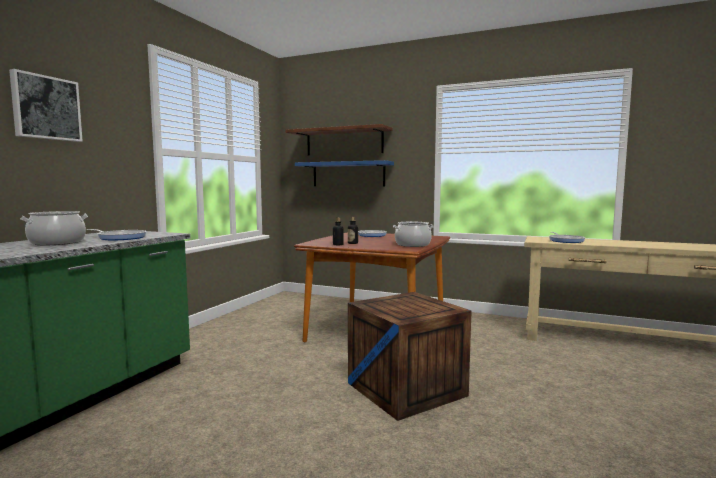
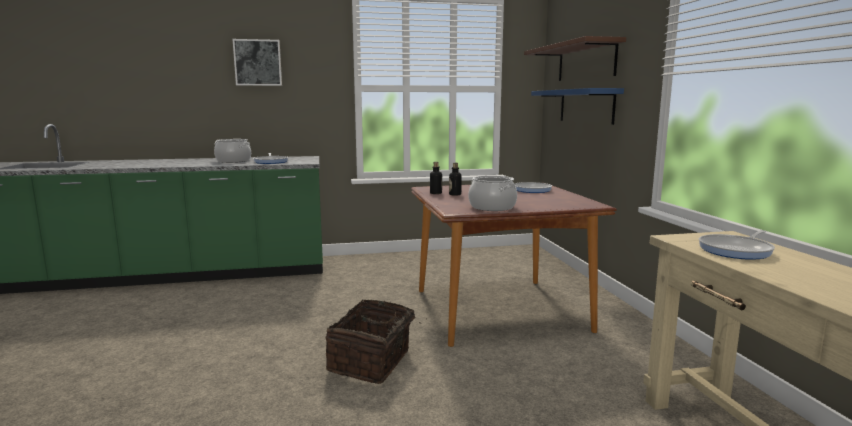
camera: 55 degrees right, 5 degrees up
(406, 389) = (372, 361): crate -> basket

